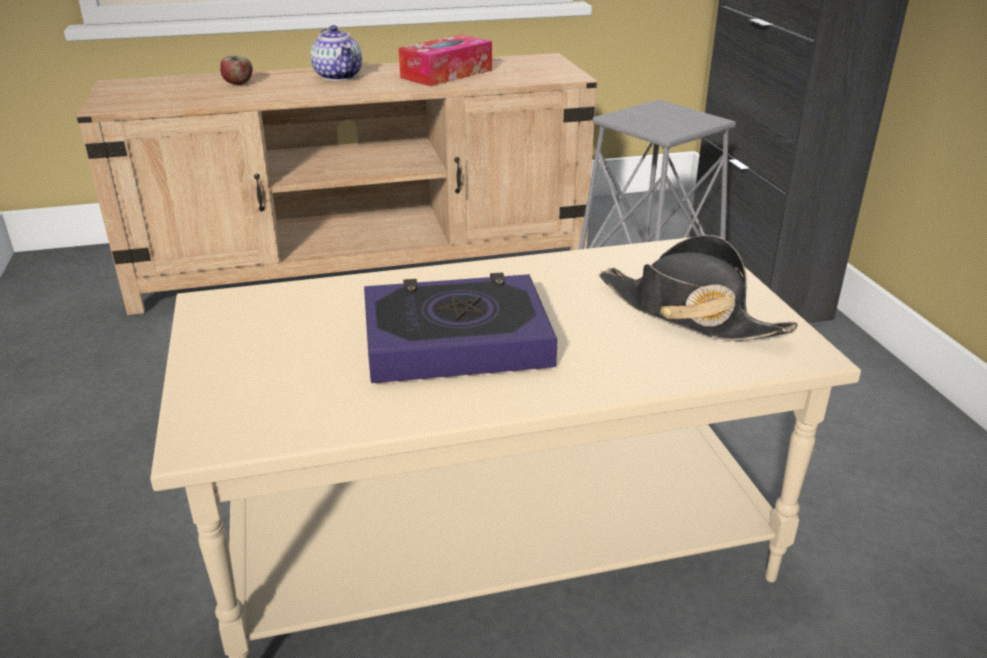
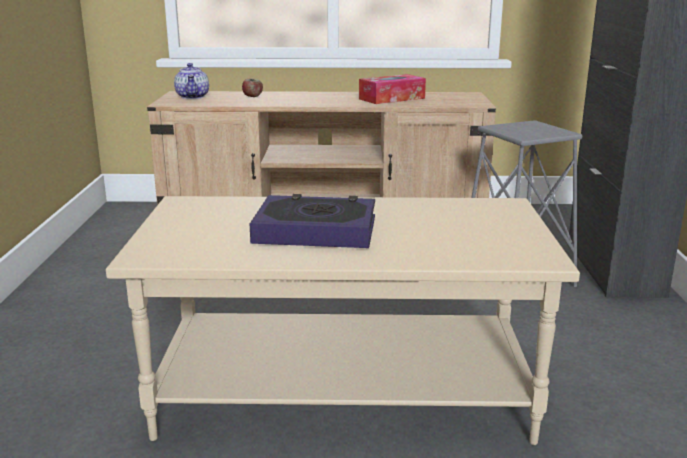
camera: 15 degrees right, 10 degrees down
(339, 76) = (319, 96): teapot -> teapot (193, 97)
(688, 313) = (478, 233): black hat -> none

